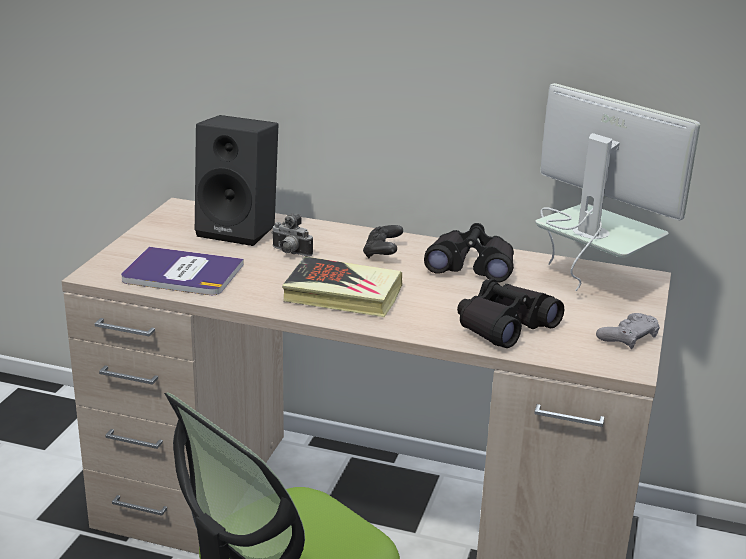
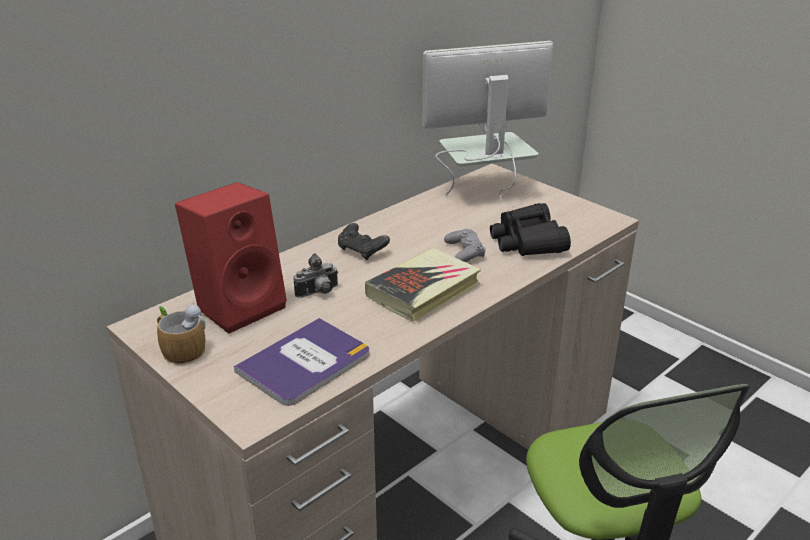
camera: 60 degrees left, 5 degrees up
(164, 227) = (180, 348): none -> mug
(240, 230) = (240, 305): black speaker -> red speaker
(471, 266) = (422, 223): black binoculars -> none
(628, 337) = (572, 206): grey game controller -> grey game controller (464, 252)

